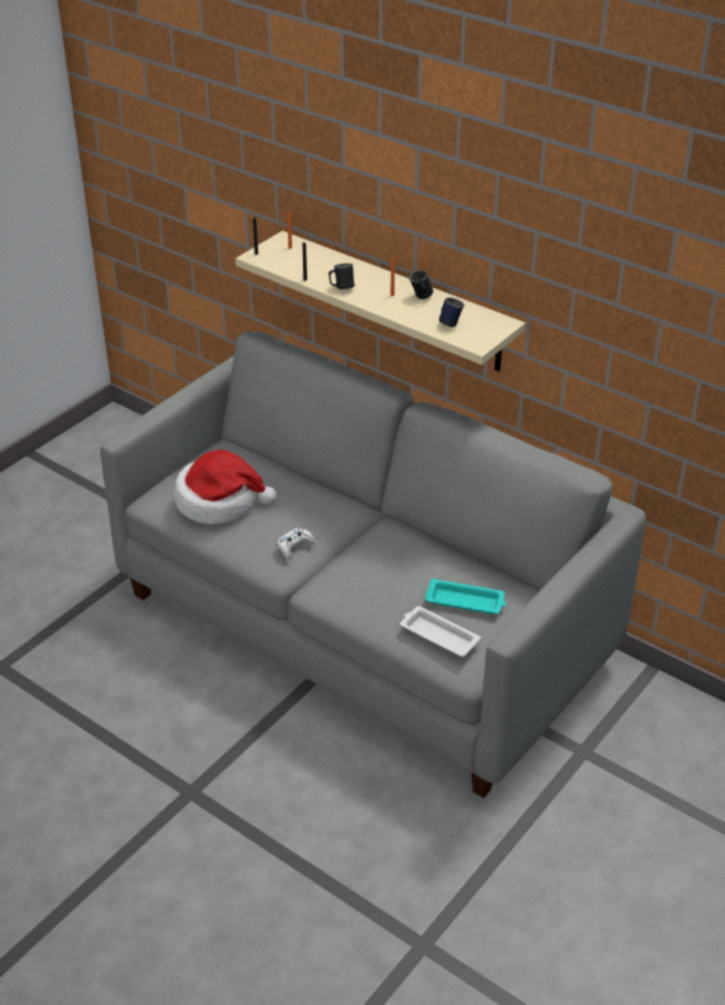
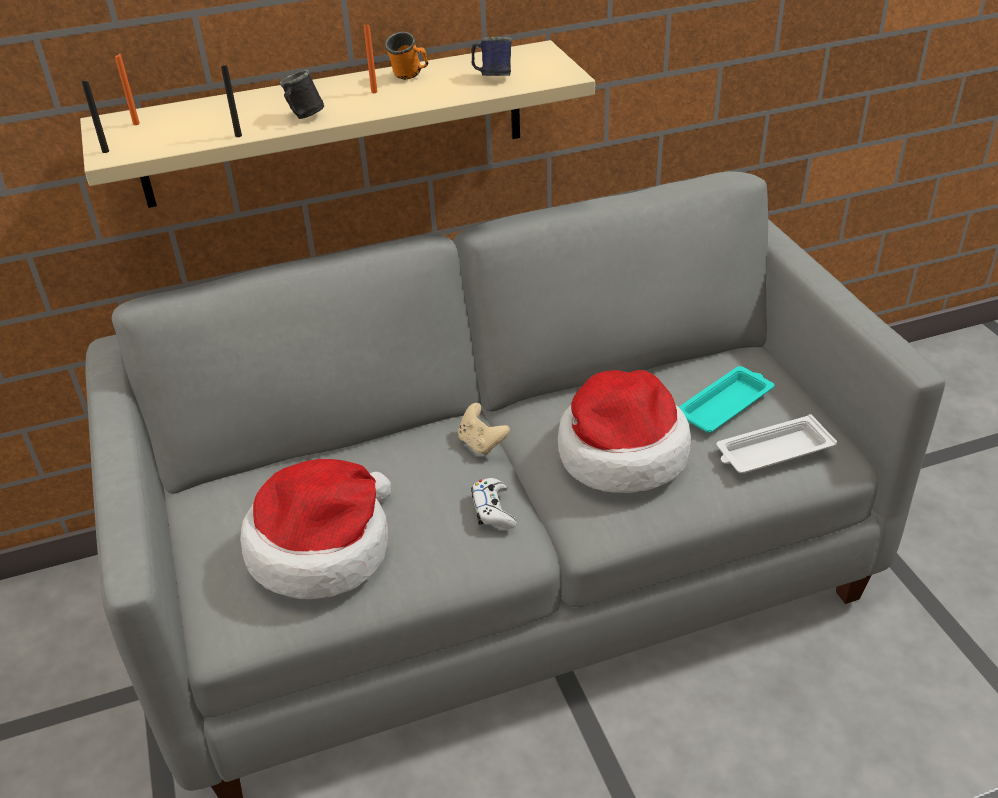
camera: 55 degrees left, 0 degrees up
(344, 521) = (481, 443): none -> beige game controller
(382, 574) = (620, 452): none -> hat
(421, 298) = (410, 77): black mug -> orange mug

